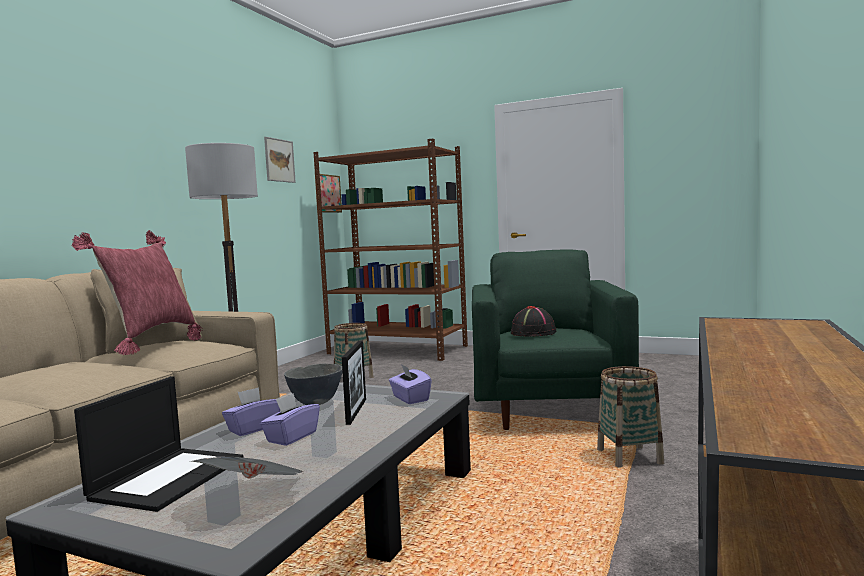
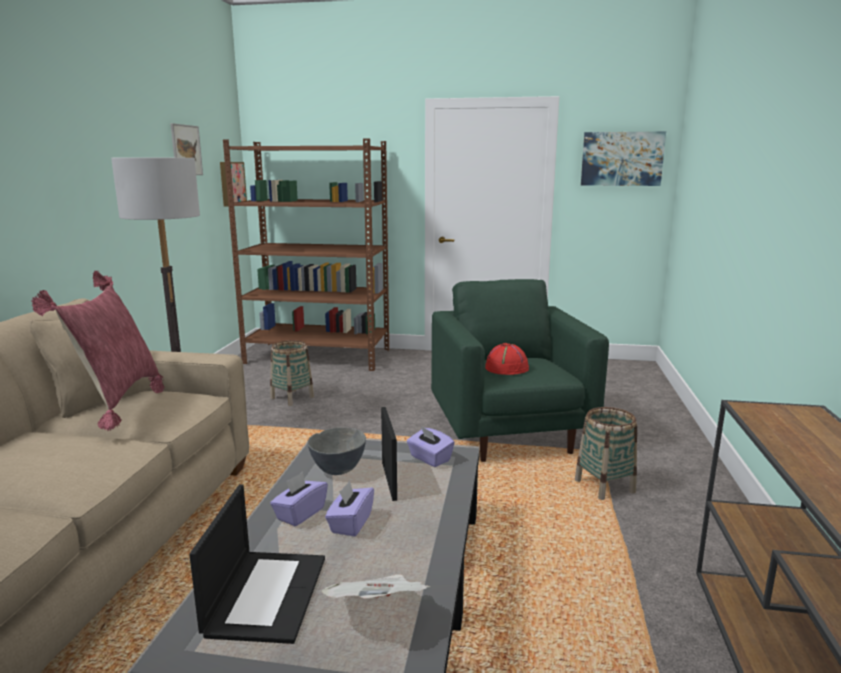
camera: 15 degrees left, 10 degrees up
(533, 332) = (507, 368): black hat -> red hat
(693, 141) = (622, 159): none -> picture

